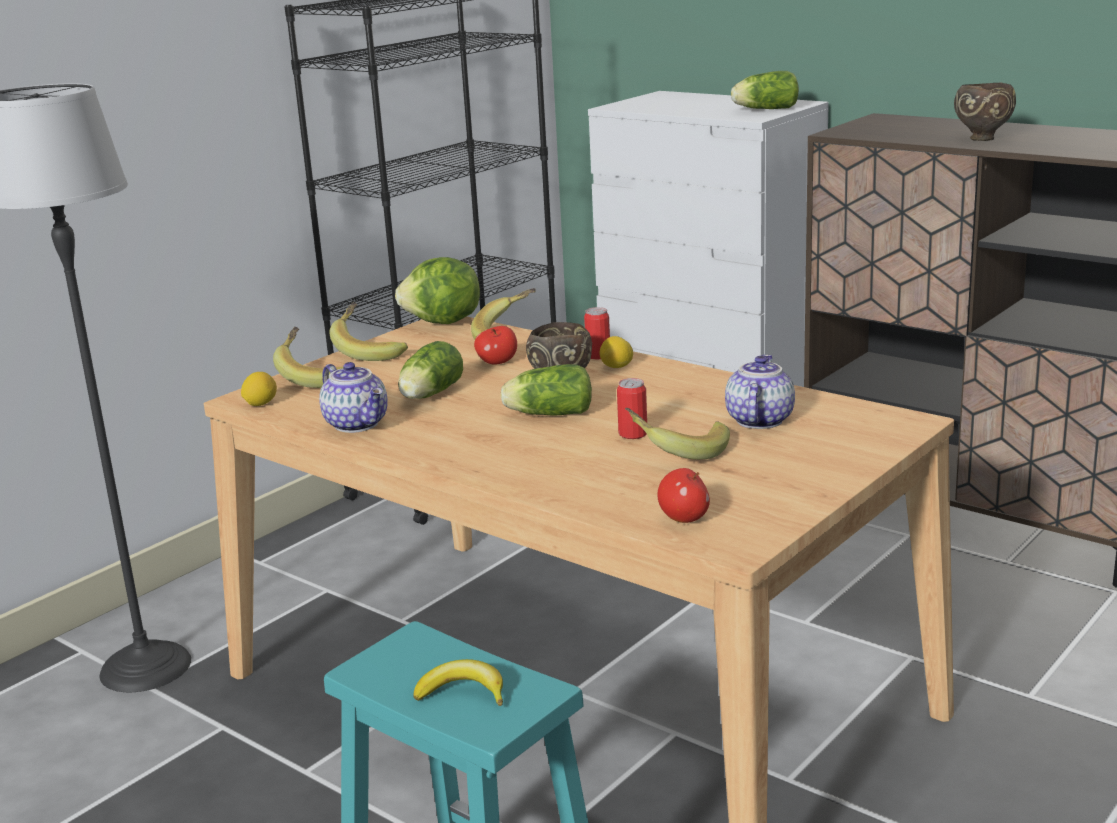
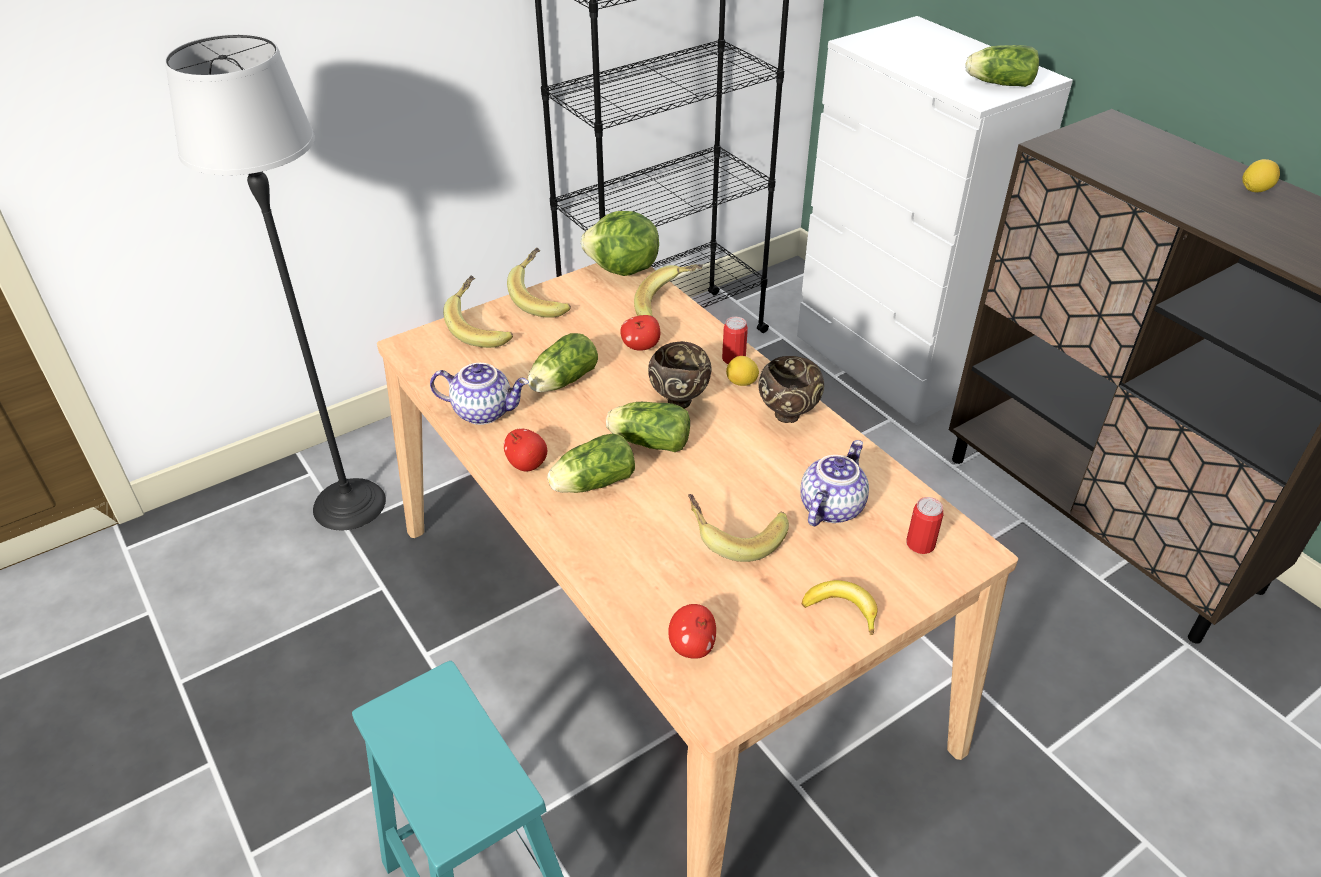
camera: 15 degrees right, 20 degrees up
(260, 404) = (420, 357): lemon -> lemon (1255, 190)
(358, 424) = (484, 411): teapot -> teapot turned 60 degrees counterclockwise
(430, 447) = (527, 464): none -> apple
(463, 693) = (447, 774): banana -> banana (842, 609)
(507, 447) = (591, 484): none -> lettuce
(633, 434) = (708, 495): can -> can (920, 544)
(983, 138) = (1198, 197): brown bowl -> brown bowl (788, 415)

